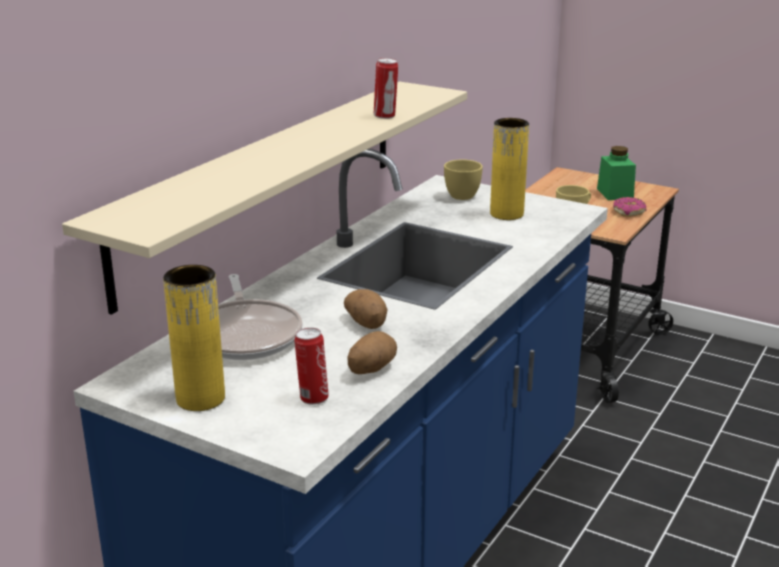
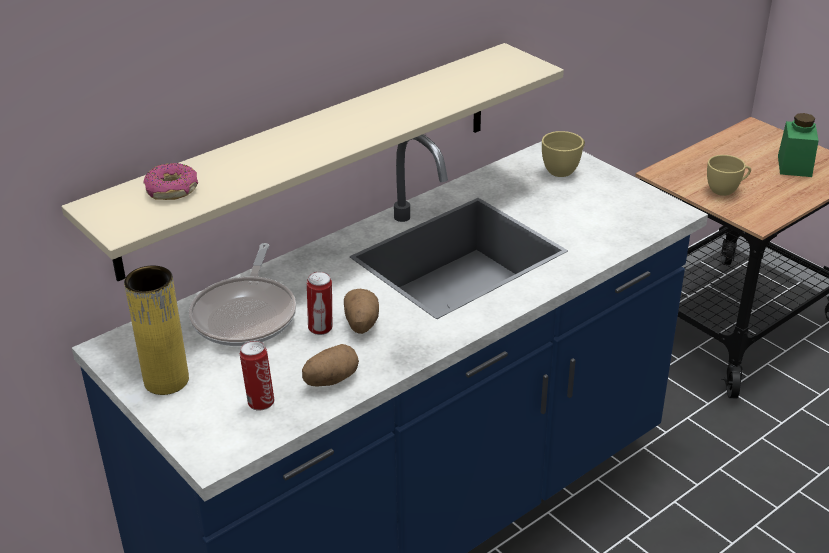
camera: 20 degrees right, 10 degrees up
(385, 116) = (448, 99): can -> can (321, 329)
(506, 214) = (590, 205): yellow vase -> none
(629, 212) = (794, 195): donut -> donut (172, 190)

